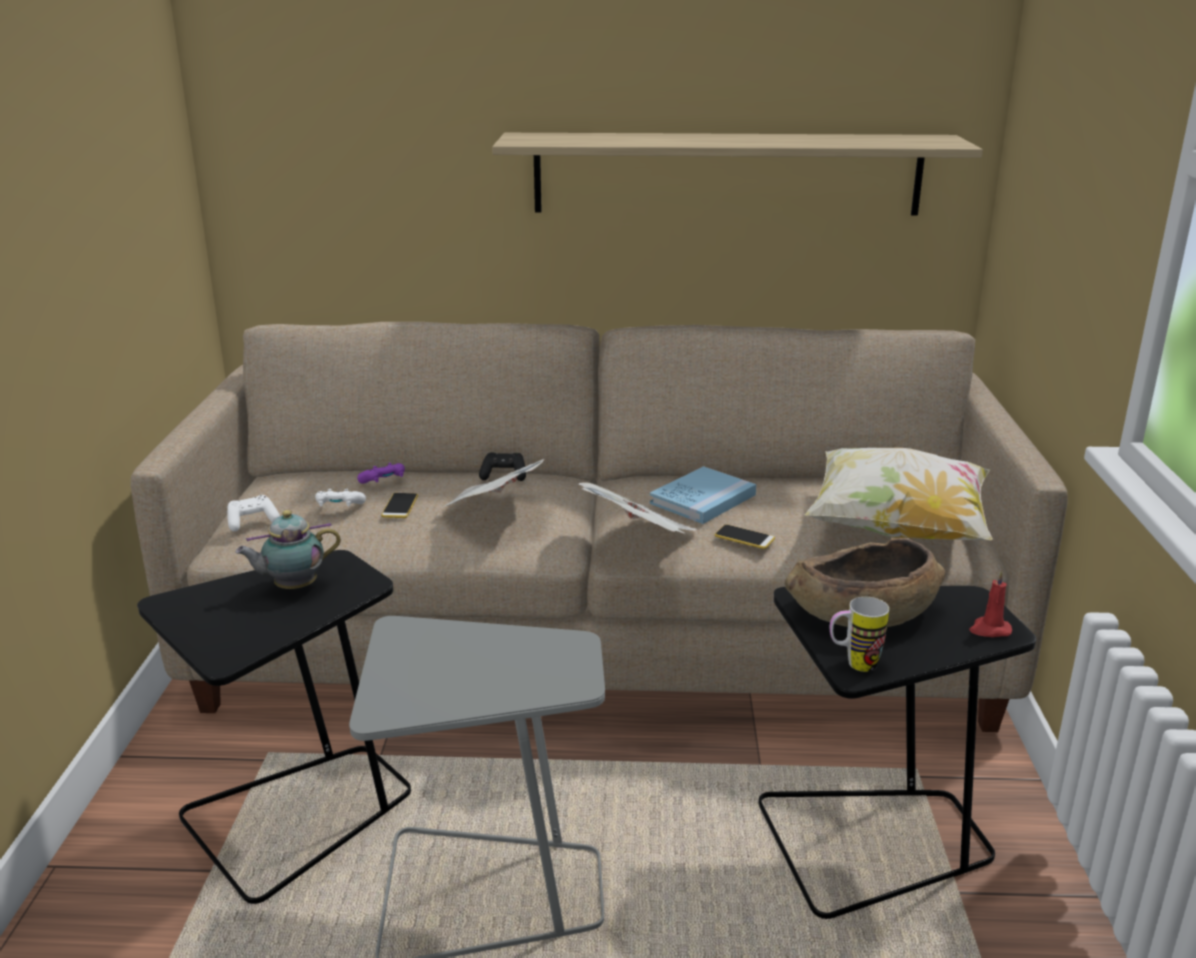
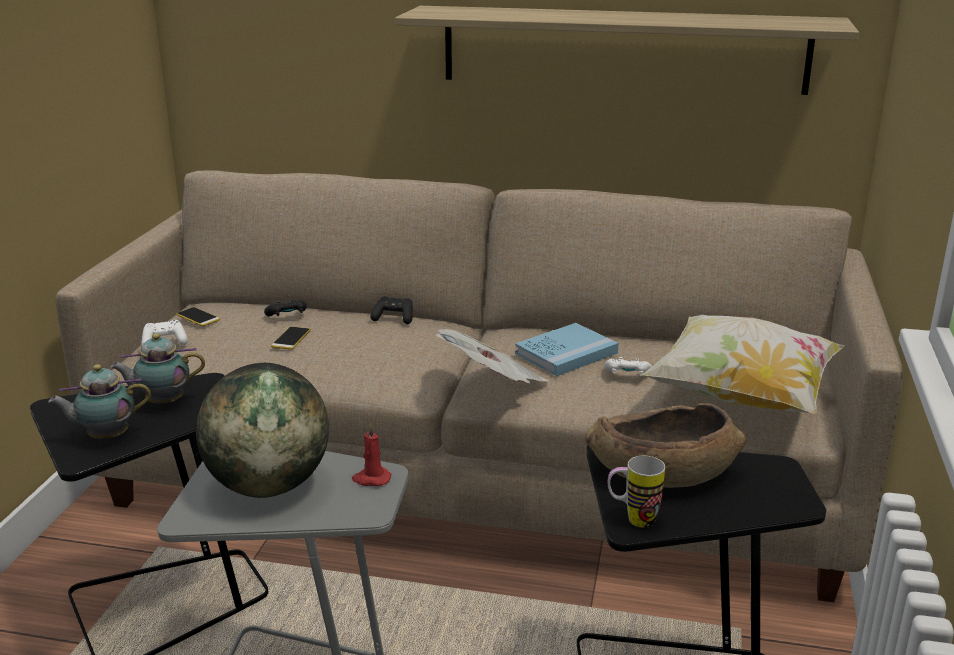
camera: 10 degrees right, 0 degrees up
(244, 631) = (106, 437): none -> teapot
(339, 508) = (239, 336): white game controller -> white game controller (627, 376)
(384, 482) = (287, 317): purple game controller -> black game controller
(455, 668) = (268, 486): none -> globe
(494, 510) = (370, 349): newspaper -> none
(744, 537) = (590, 392): phone -> phone (198, 317)
(989, 630) = (781, 500): red candle -> red candle (371, 479)

